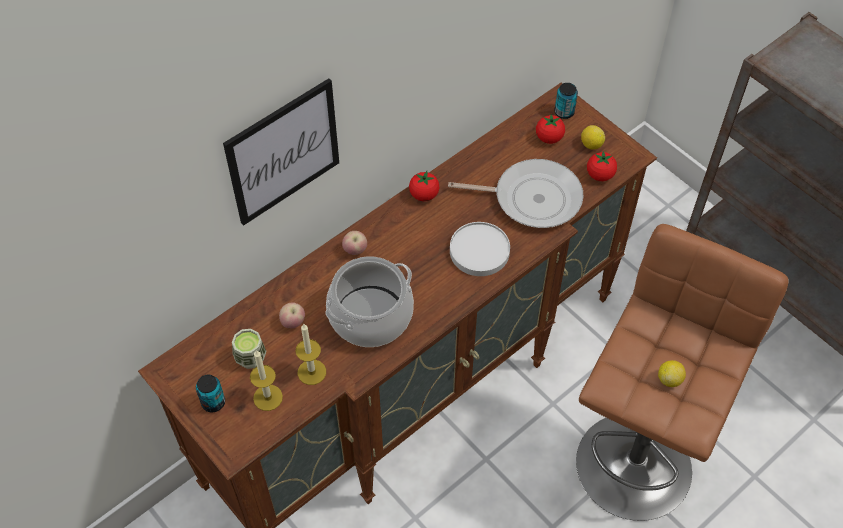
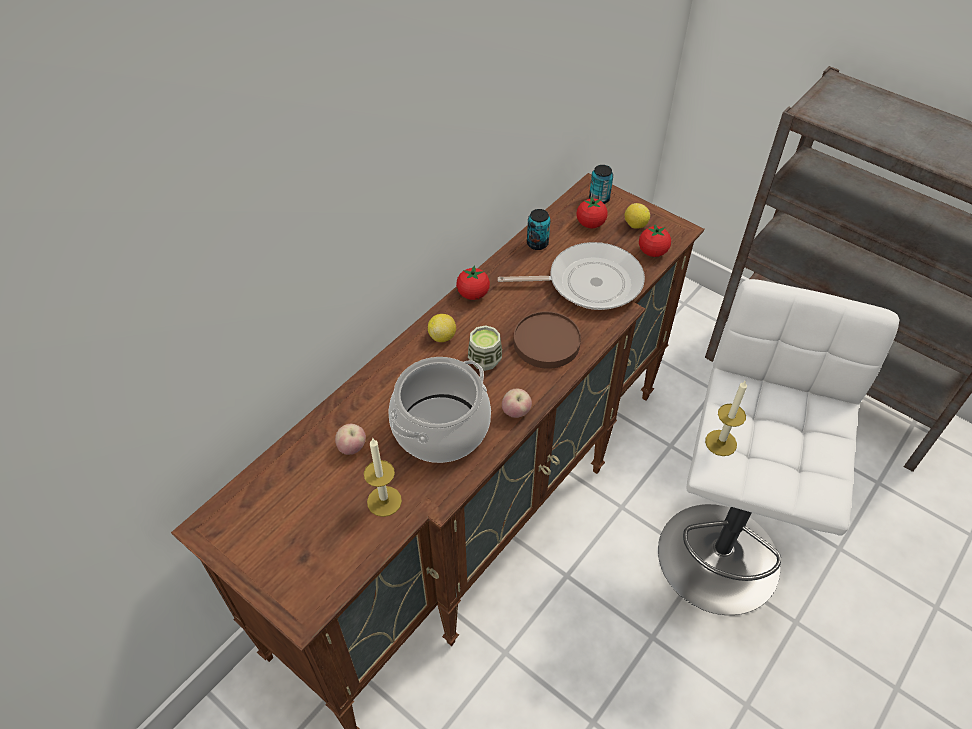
camera: 10 degrees left, 5 degrees down
(213, 402) = (270, 556): can -> can (537, 243)
(250, 357) = (308, 495): cup -> cup (485, 360)
(268, 397) = (336, 539): candle -> candle (721, 443)
(283, 152) = (319, 239): picture -> none
(355, 250) = (409, 360): apple -> apple (516, 412)
(480, 251) = (547, 342): white plate -> brown plate
(635, 465) = (719, 557): brown stool -> white stool
(669, 379) = (781, 450): lemon -> lemon (442, 336)

